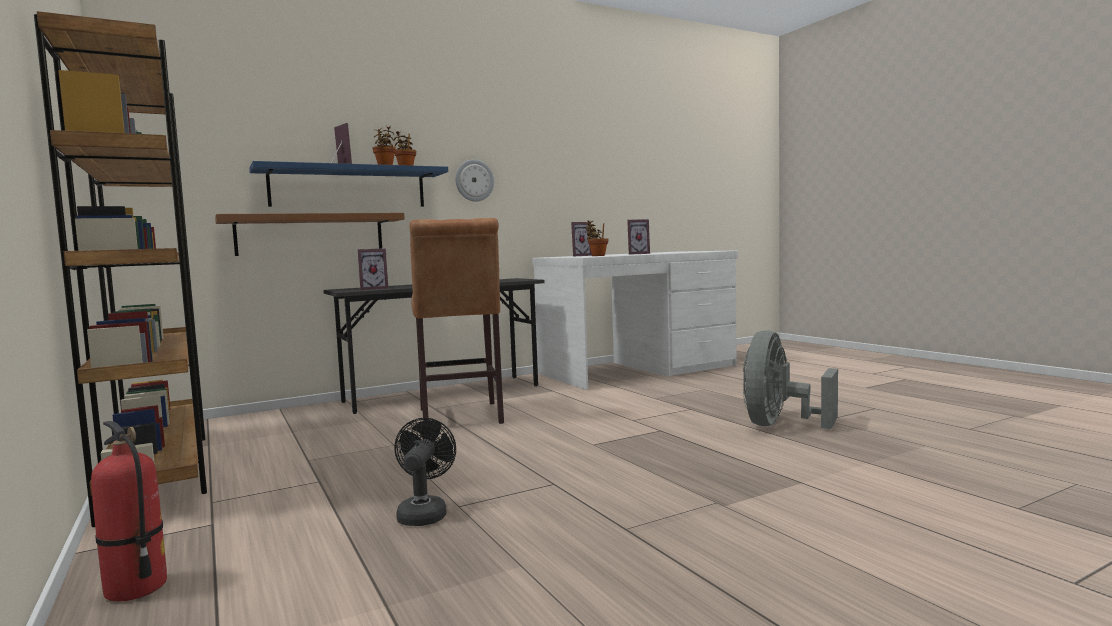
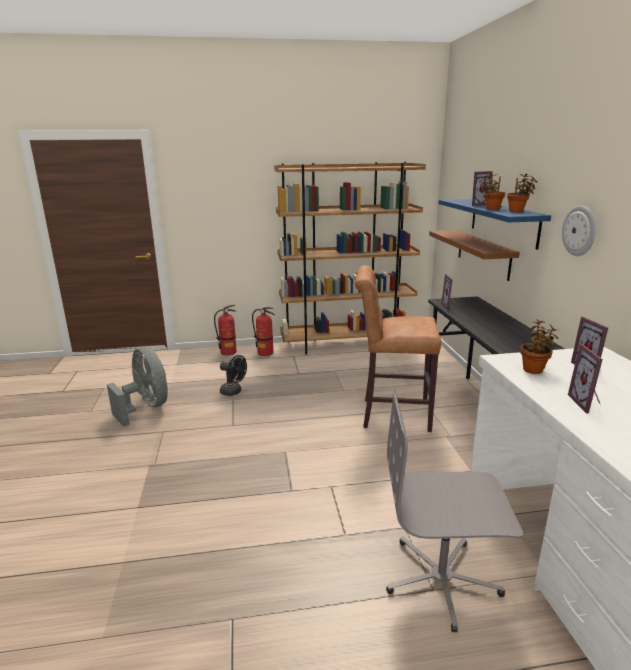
camera: 110 degrees right, 15 degrees up
(173, 535) = (265, 353): none -> fire extinguisher
(693, 388) = (442, 580): none -> grey office chair
(779, 425) = (247, 569): grey fan -> grey fan (146, 407)

